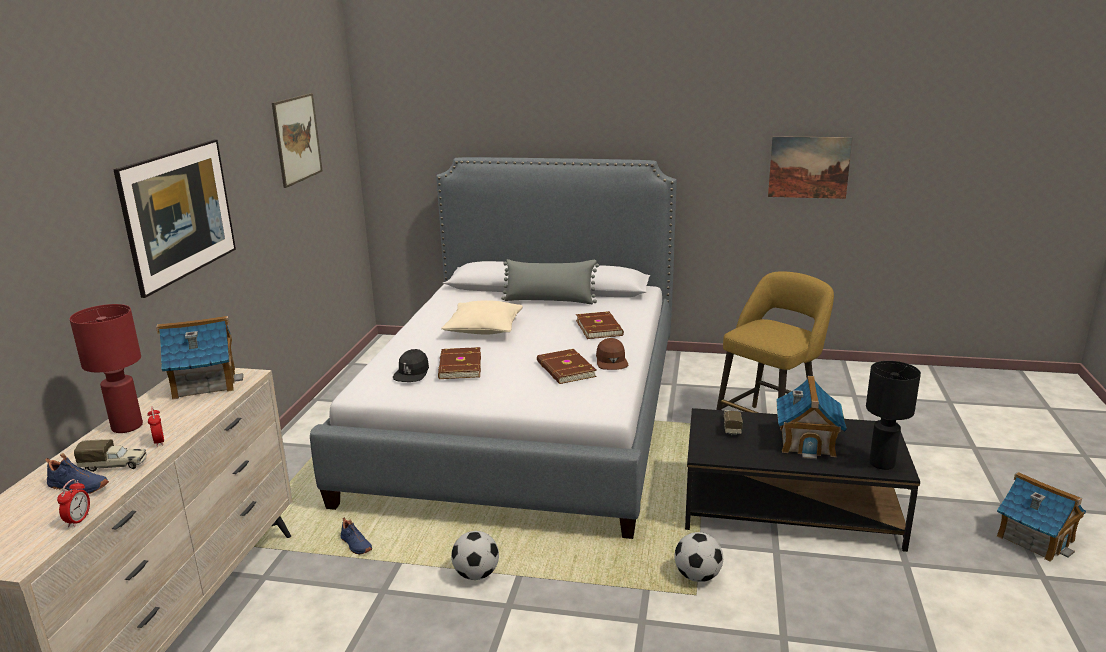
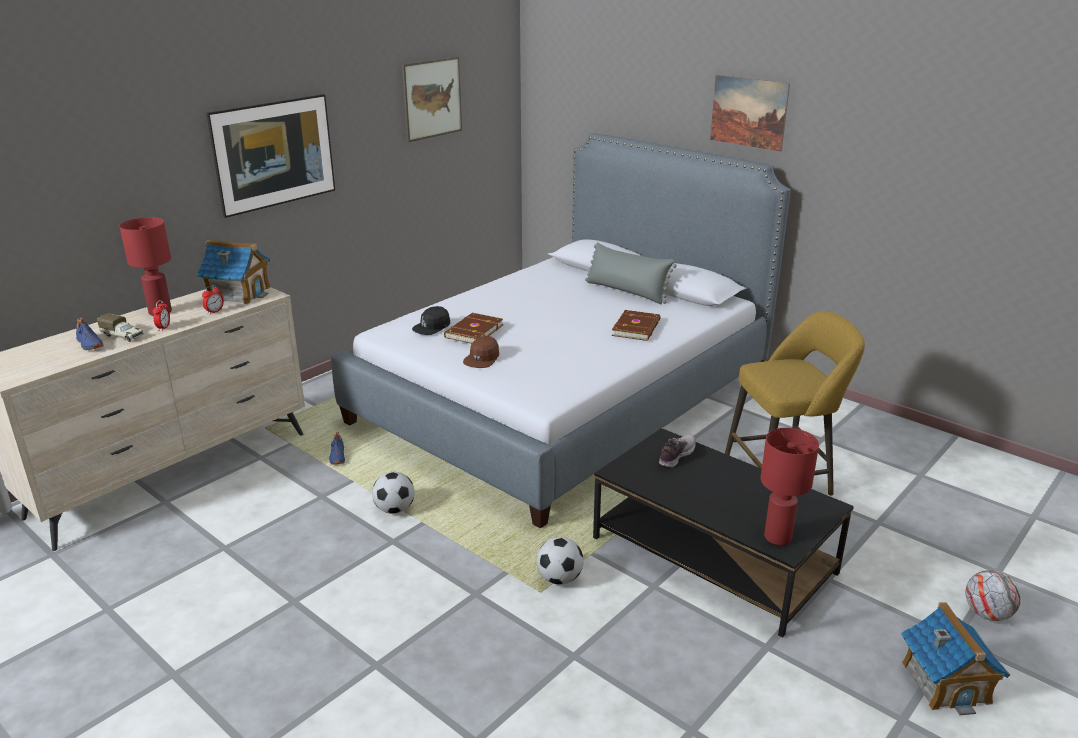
camera: 30 degrees right, 5 degrees up
(78, 520) = (65, 365): alarm clock -> alarm clock (214, 311)
(484, 329) = (536, 304): beige pillow -> none
(565, 369) = (556, 358): brown book -> none
(611, 361) = (605, 361): brown cap -> brown cap (482, 358)
(731, 426) = (675, 456): toy truck -> shoe
(807, 442) = (730, 493): toy house -> none
(809, 167) = (942, 200): picture -> picture (748, 112)
(881, 463) = (778, 537): black table lamp -> red table lamp
(1001, 479) = (987, 614): none -> football

